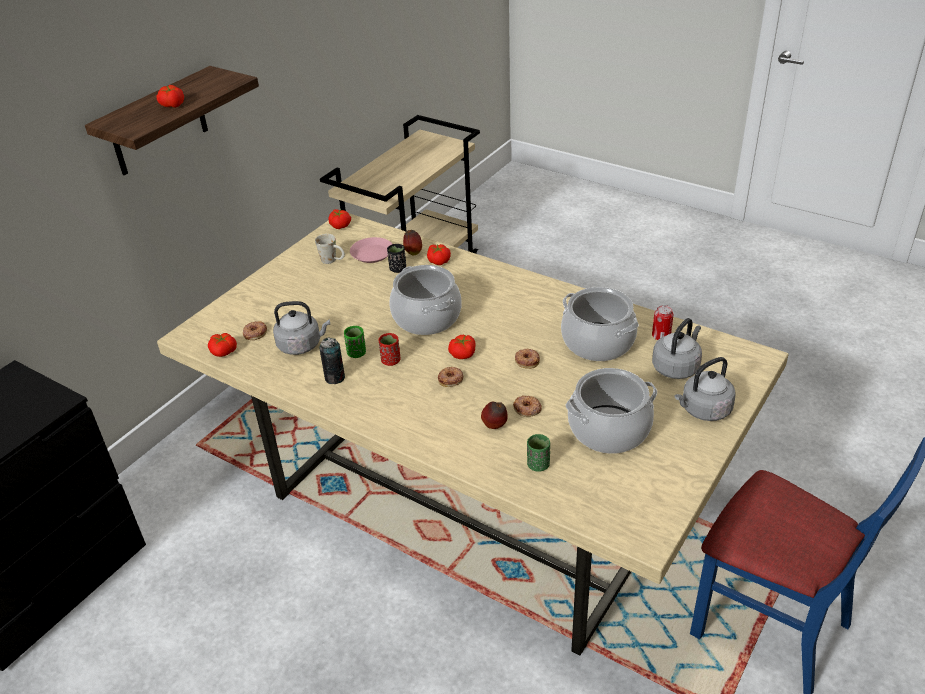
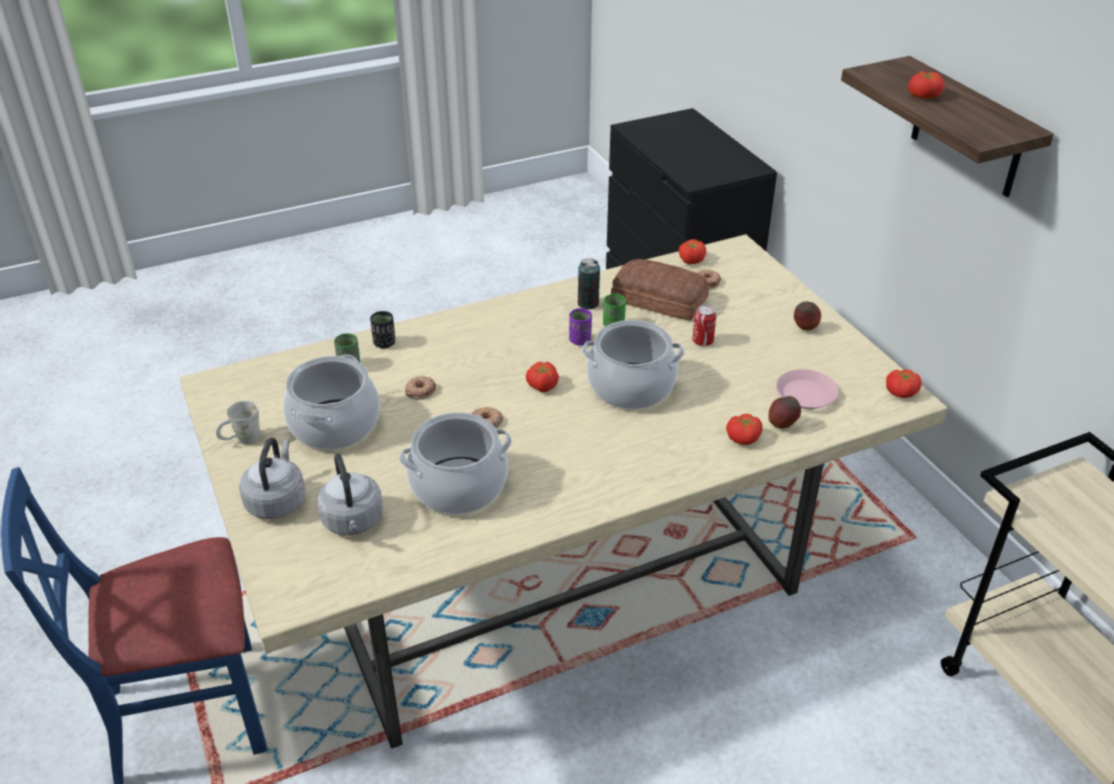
camera: 120 degrees right, 0 degrees up
(302, 345) = (659, 300): grey kettle -> bread
(333, 261) = (812, 362): white mug -> white mug (241, 440)
(391, 361) = (580, 340): red cup -> purple cup
(398, 269) = (752, 401): black cup -> black cup (384, 343)
(451, 379) = (513, 364): donut -> none
(495, 426) = (421, 363): apple -> apple (805, 329)
(661, 336) = (412, 542): can -> can (702, 341)

